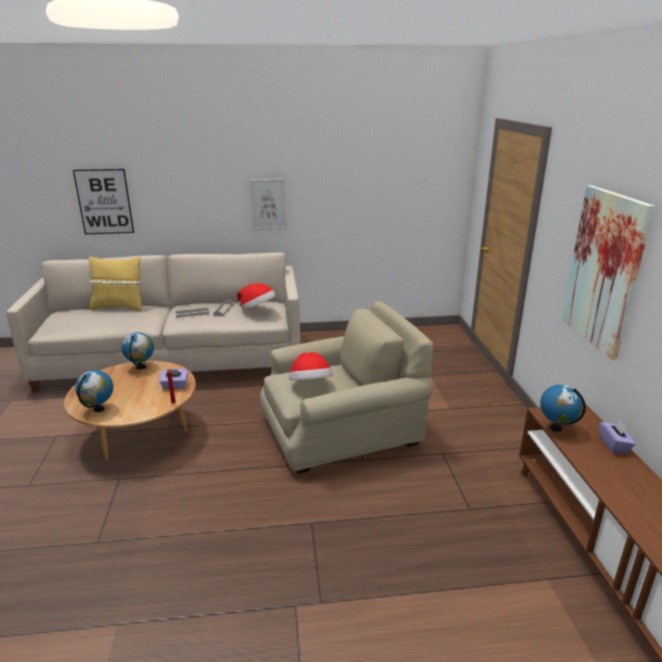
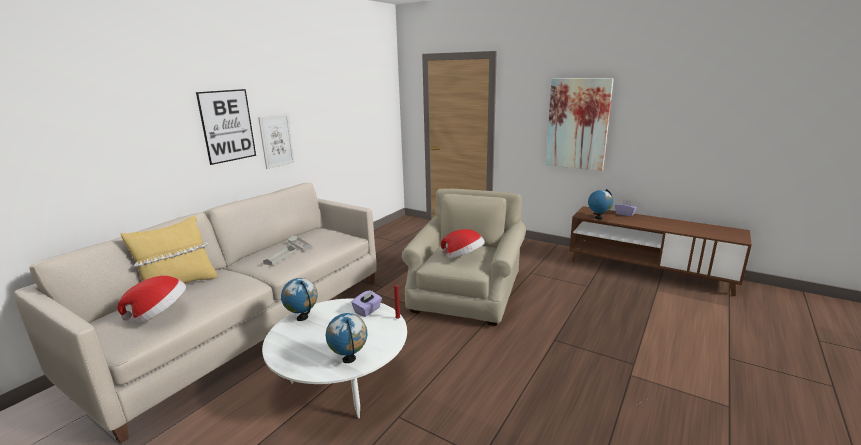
camera: 50 degrees left, 5 degrees down
(104, 202) = (97, 164): picture -> picture (227, 126)
(139, 434) = (342, 383): brown coffee table -> white coffee table
(257, 310) = (326, 235): hat -> hat (160, 314)

